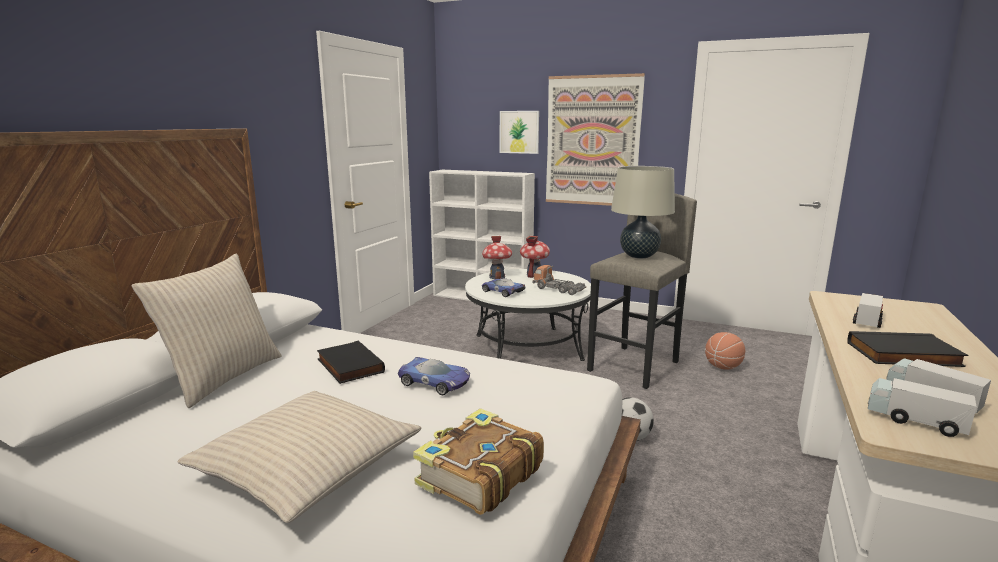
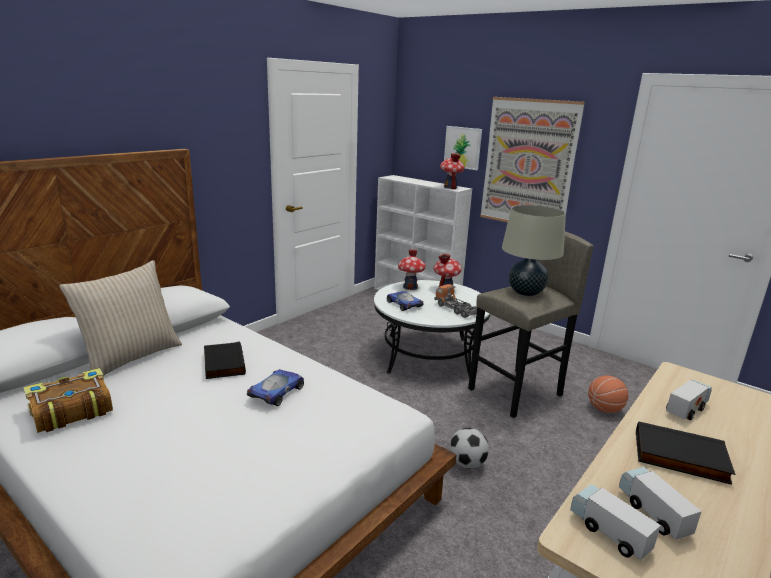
camera: 15 degrees right, 5 degrees up
(307, 467) = (138, 449): beige pillow -> none
(436, 382) = (277, 391): toy car -> toy car turned 105 degrees counterclockwise
(478, 475) = (247, 485): book -> book (70, 410)
(512, 173) = (450, 187): none -> toy house

